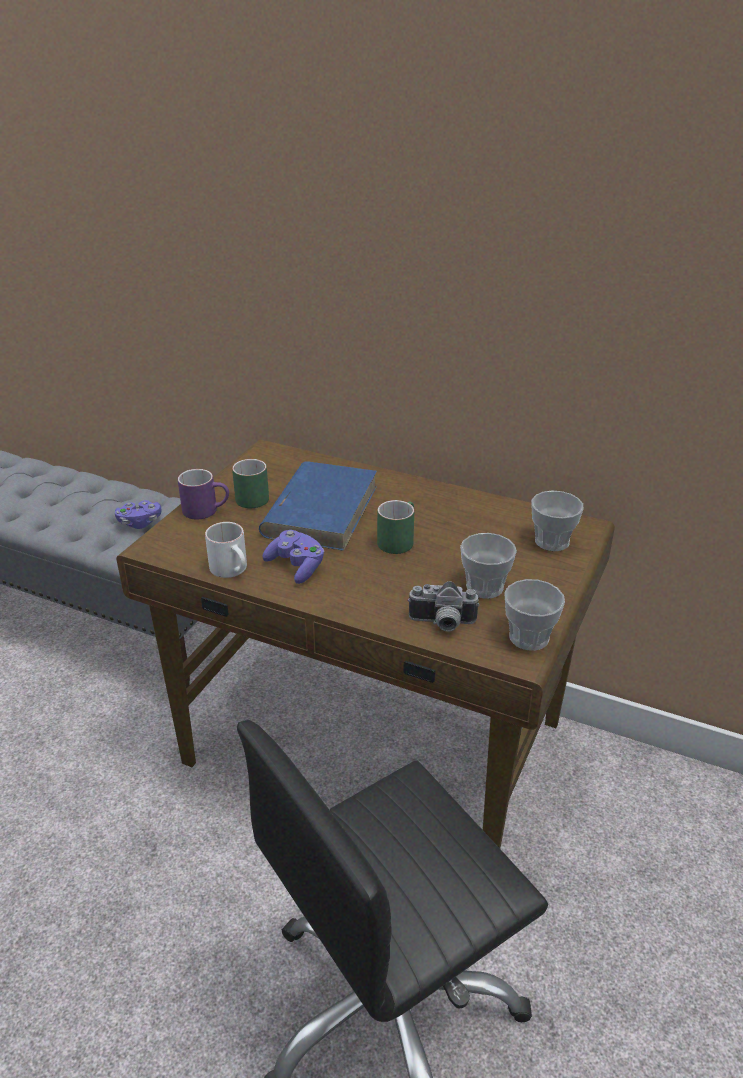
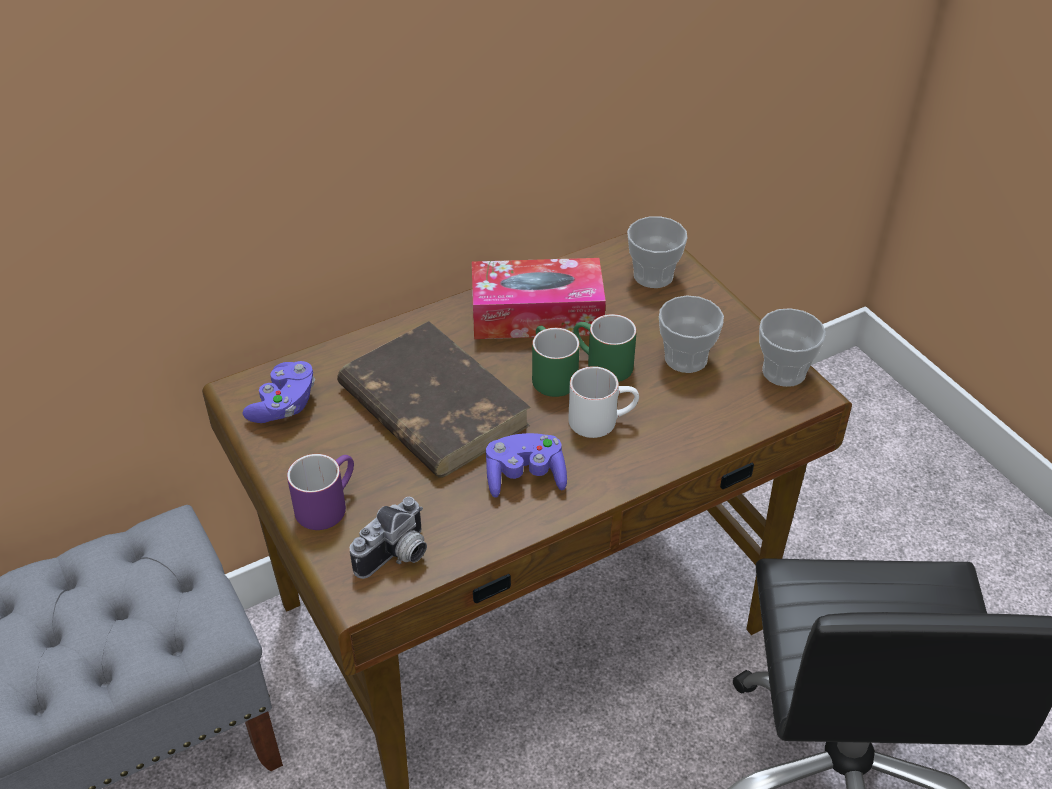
camera: 55 degrees left, 10 degrees up
(140, 522) = (103, 611): purple game controller -> purple game controller (284, 405)
(233, 570) = (482, 533): white mug -> white mug (602, 419)
(251, 496) = (337, 450): green mug -> green mug (601, 365)
(321, 510) = (432, 405): blue book -> brown book
(442, 624) = (718, 417): camera -> camera (397, 557)
(448, 513) = (537, 314): none -> tissue box

